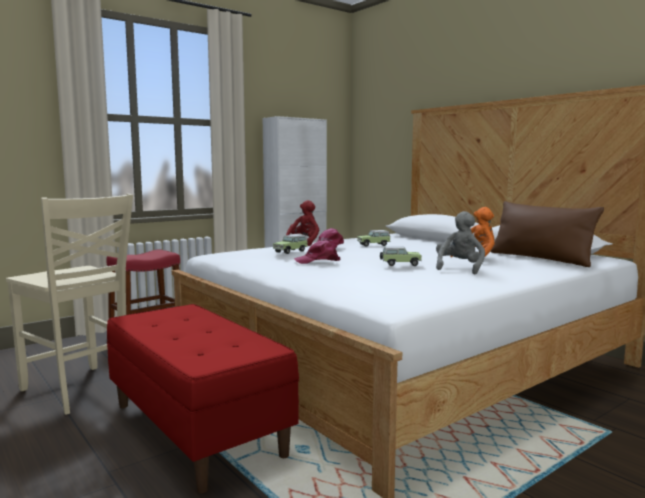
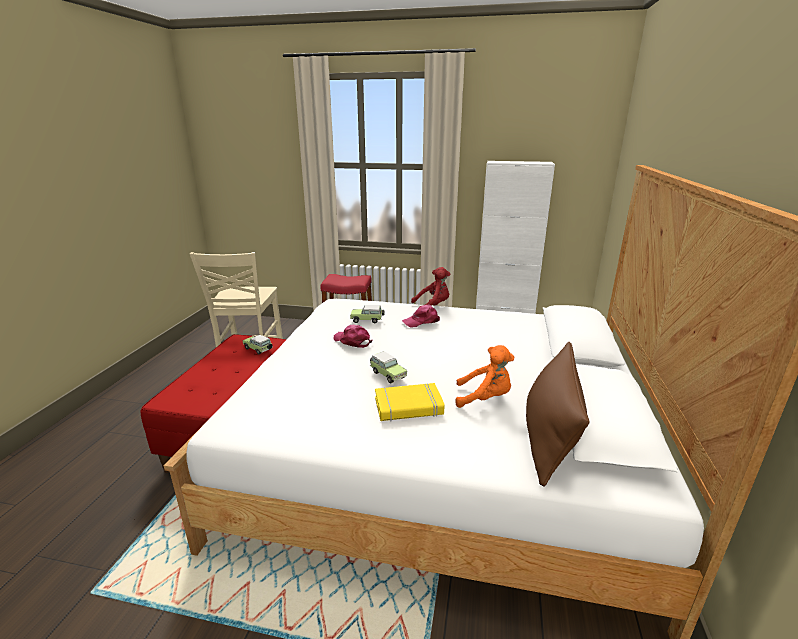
camera: 50 degrees right, 15 degrees up
(374, 245) = (466, 333): toy car -> toy car (258, 349)
(459, 268) = (408, 407): grey plush toy -> yellow book

